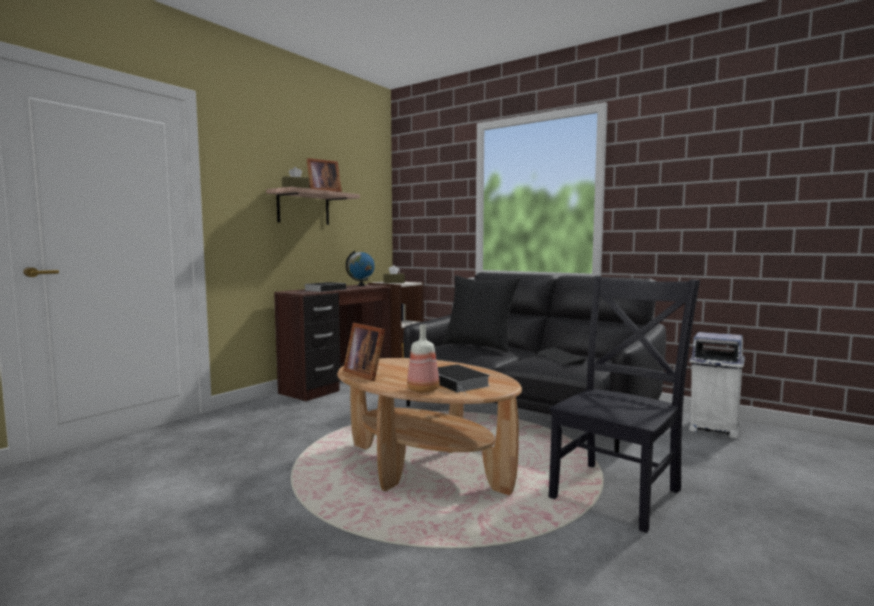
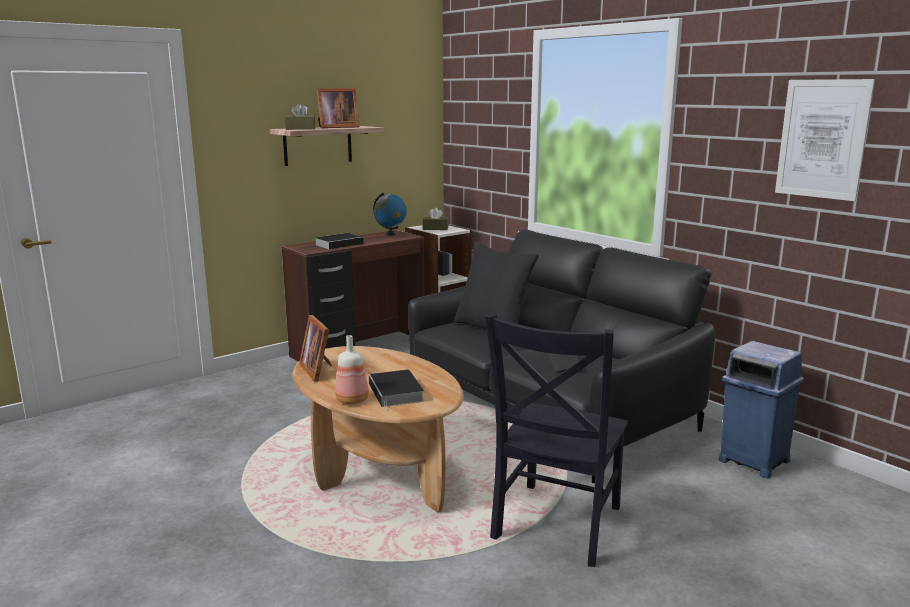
camera: 15 degrees right, 10 degrees up
(618, 492) = (555, 526): black chair -> black chair turned 150 degrees clockwise
(713, 428) = (752, 460): white trash can -> blue trash can
(734, 176) = (822, 139): none -> picture

